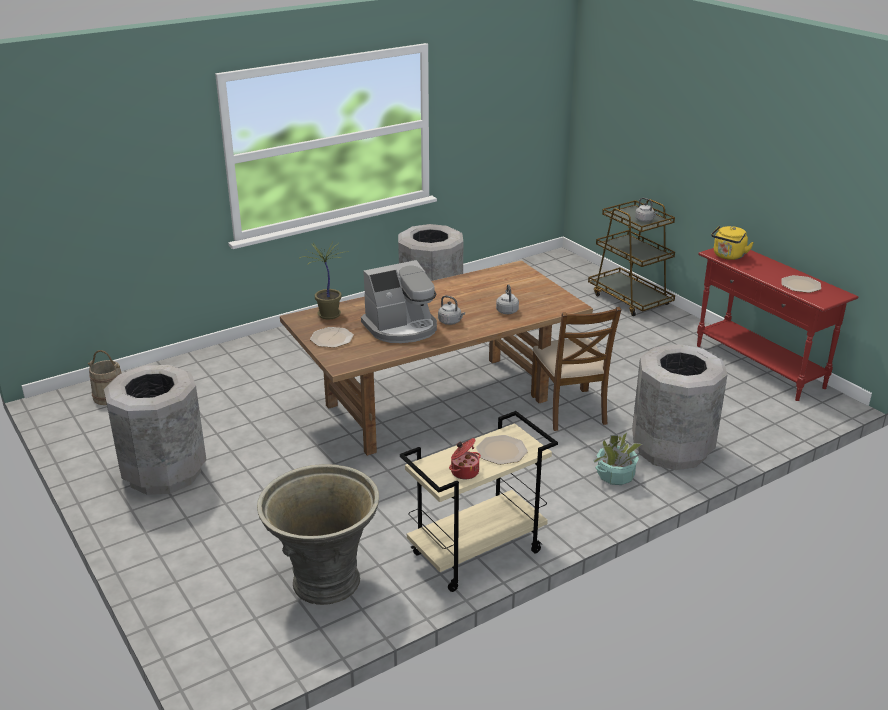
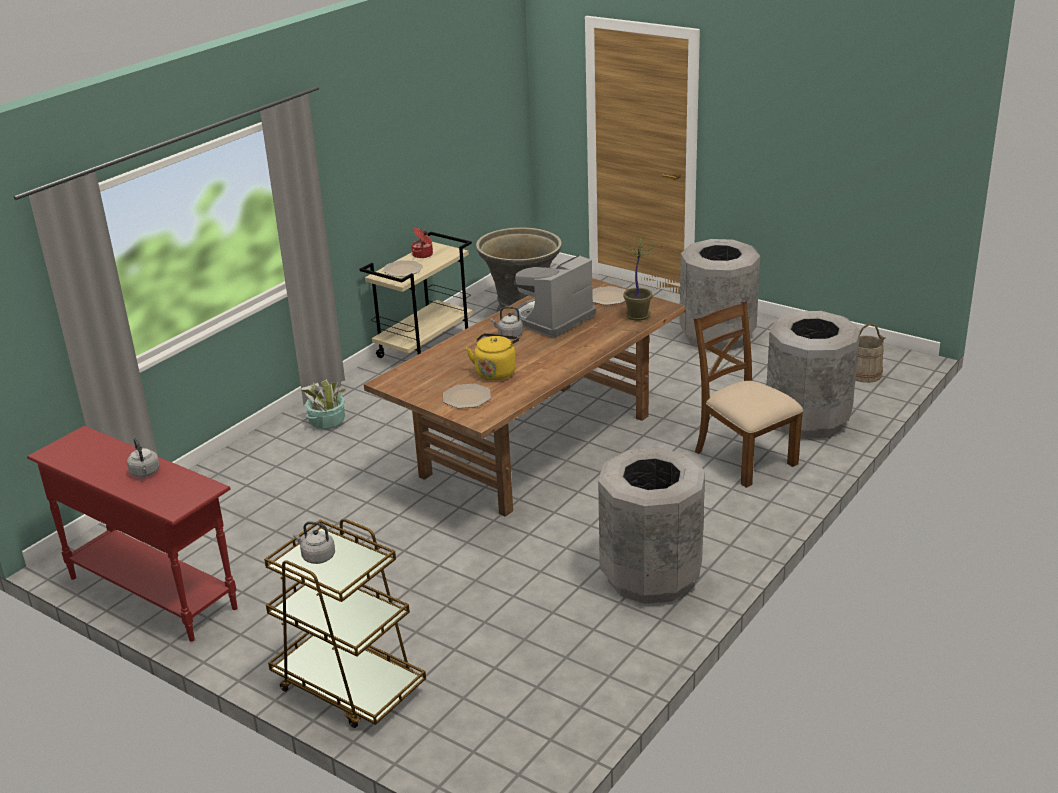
camera: 160 degrees right, 0 degrees up
(507, 310) = (458, 359): grey kettle -> grey kettle (145, 473)
(569, 409) = (390, 473): brown chair -> brown chair (743, 457)
(672, 449) = (273, 457): grey trash can -> grey trash can (807, 420)
(728, 256) = (186, 486): yellow kettle -> yellow kettle (496, 372)
(801, 285) = (97, 455): plate -> plate (466, 397)

